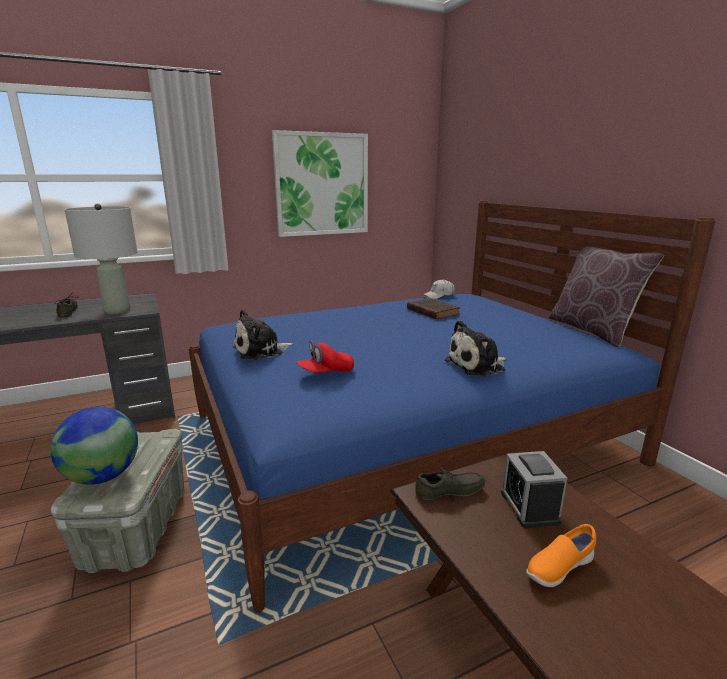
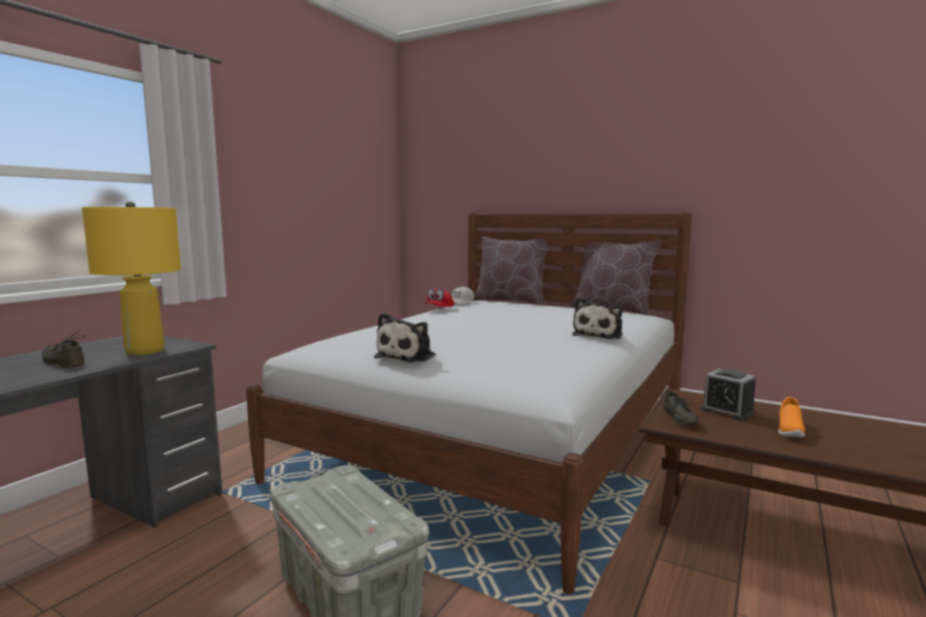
camera: 35 degrees left, 10 degrees down
(103, 476) = (347, 520): globe -> none
(117, 310) = (145, 350): grey table lamp -> yellow table lamp
(322, 184) = (309, 196): picture -> none
(326, 373) = (510, 356): red cap -> red cap (439, 309)
(406, 438) = (500, 438): blue bed -> white bed
(431, 311) = (485, 312): brown book -> none
(450, 493) = (677, 419): grey shoe -> grey shoe turned 135 degrees clockwise
(499, 300) = (511, 301): none -> brown pillow

